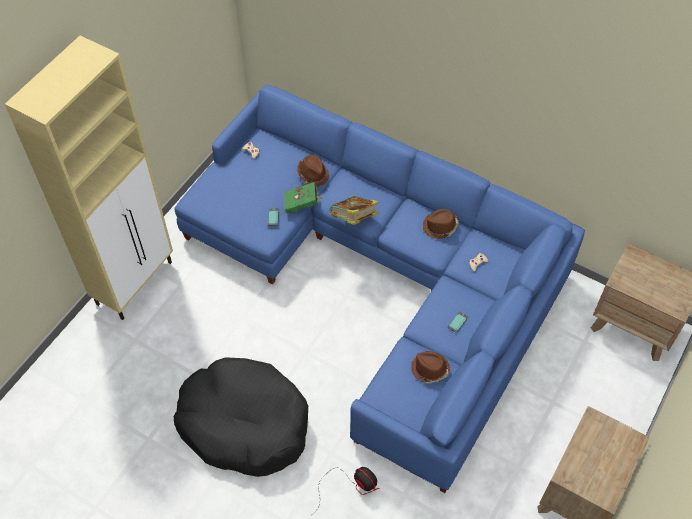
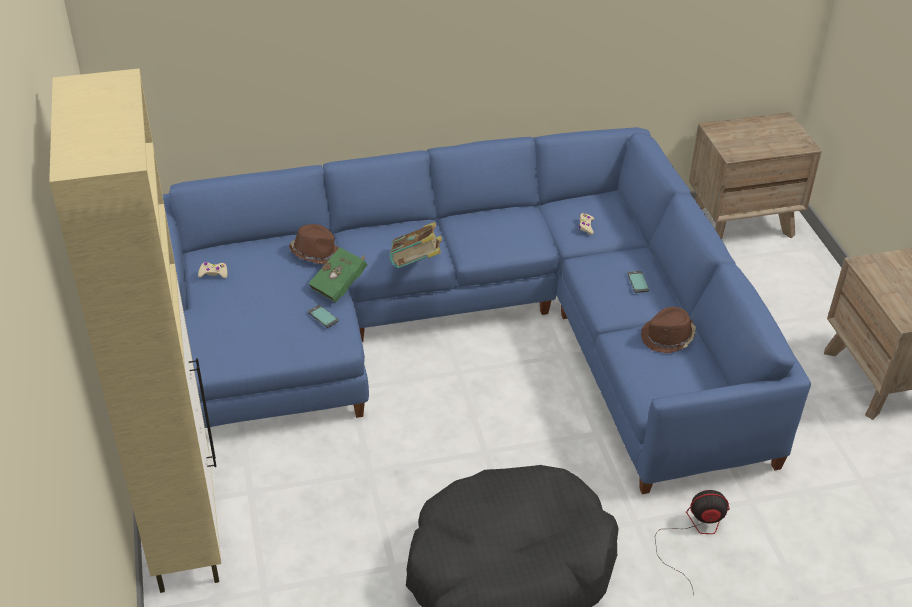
camera: 45 degrees left, 15 degrees down
(440, 227) = (511, 219): brown hat -> none

